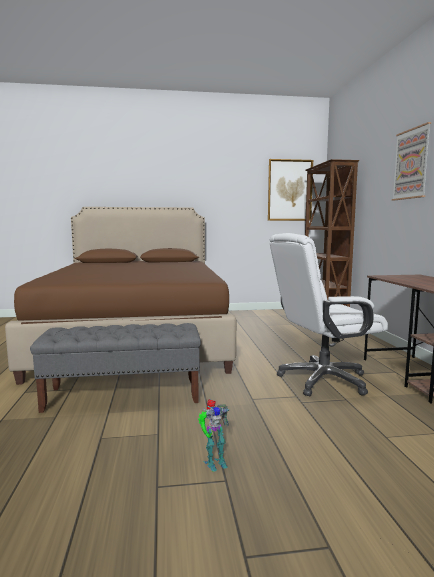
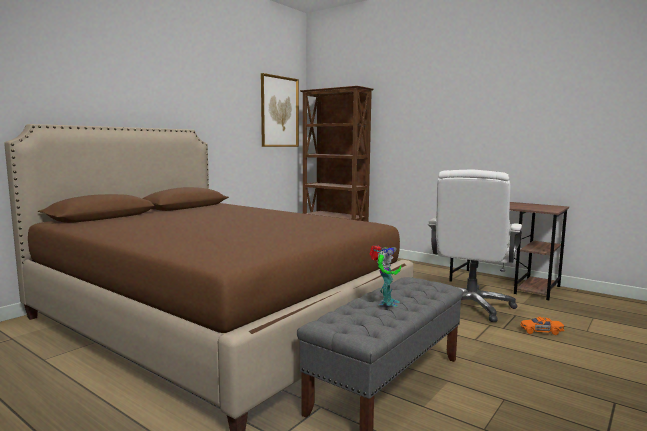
camera: 45 degrees left, 0 degrees up
(214, 462) = (581, 395): toy robot -> toy robot (385, 302)
(330, 417) = (541, 331): none -> orange toy car
(411, 164) = (451, 101): picture -> none

